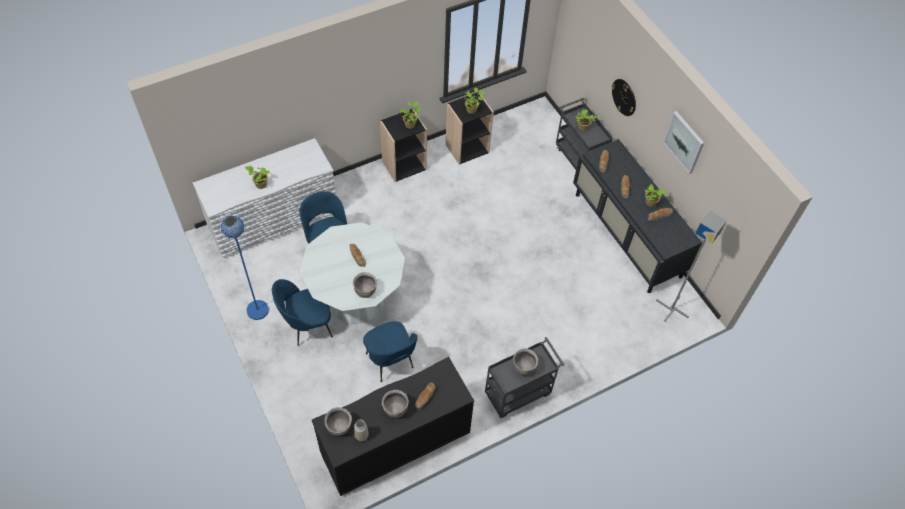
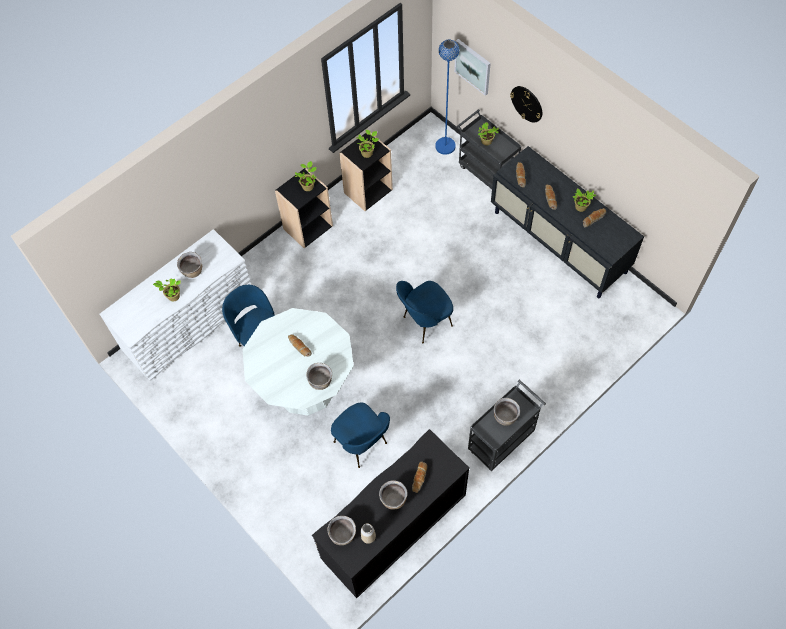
camera: 10 degrees left, 5 degrees up
(258, 310) = (206, 427): blue floor lamp -> blue floor lamp (445, 146)
(285, 168) = (193, 271): none -> brown cooking pot
(307, 327) = (264, 431): blue chair -> blue chair (424, 323)
(672, 309) = (627, 308): grey floor lamp -> none
(684, 142) = (606, 141): picture -> picture (473, 66)

